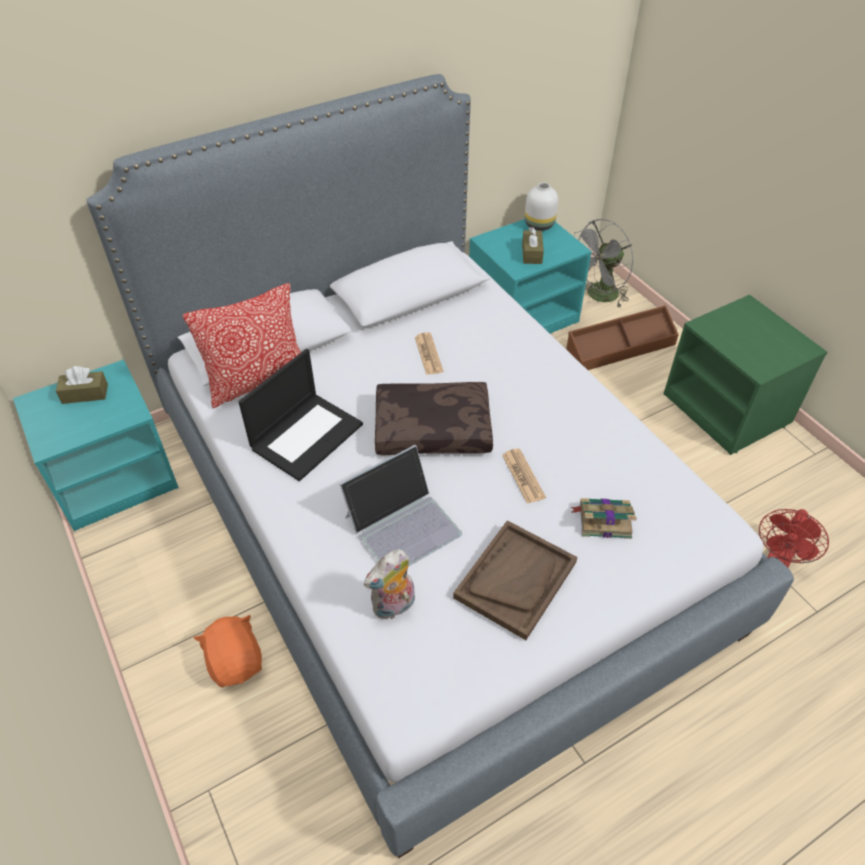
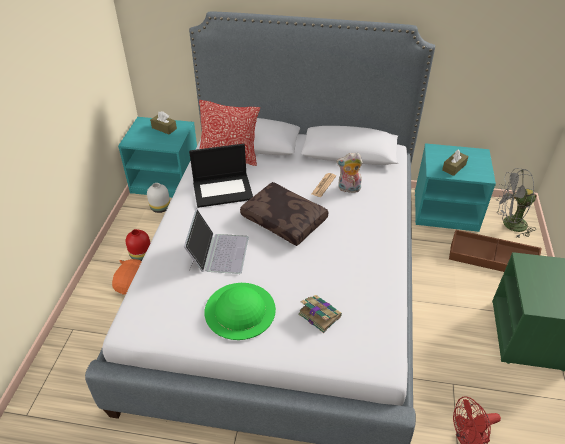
camera: 40 degrees right, 5 degrees down
(196, 610) = (141, 254): none -> red vase
(394, 607) = (173, 284): plush toy -> plush toy (348, 189)
(403, 524) = (218, 252): laptop -> laptop turned 90 degrees counterclockwise
(515, 579) = (240, 310): brown tray -> green hat
(523, 476) = (302, 268): newspaper -> none
(539, 224) = (477, 154): white vase -> white vase (160, 207)

